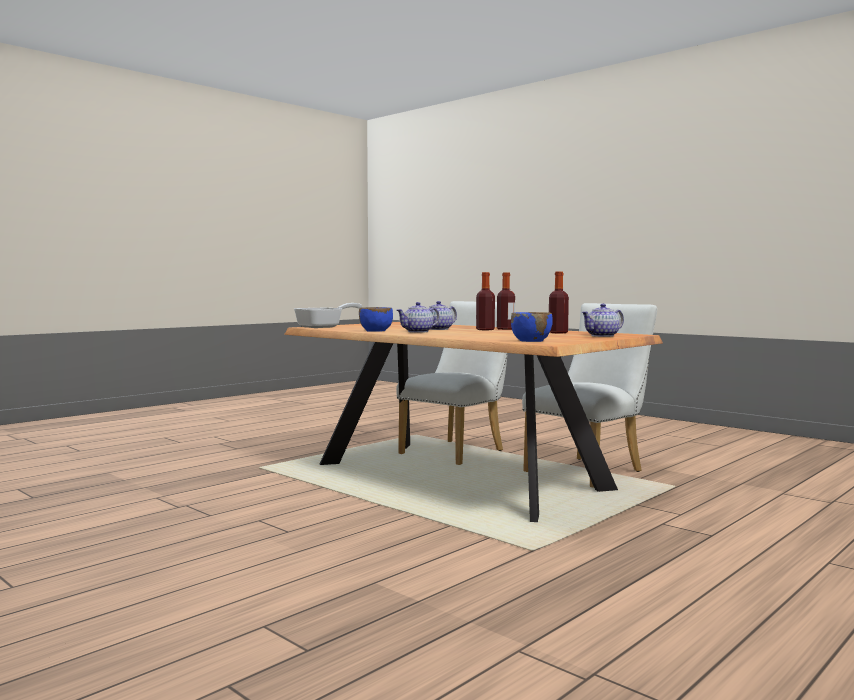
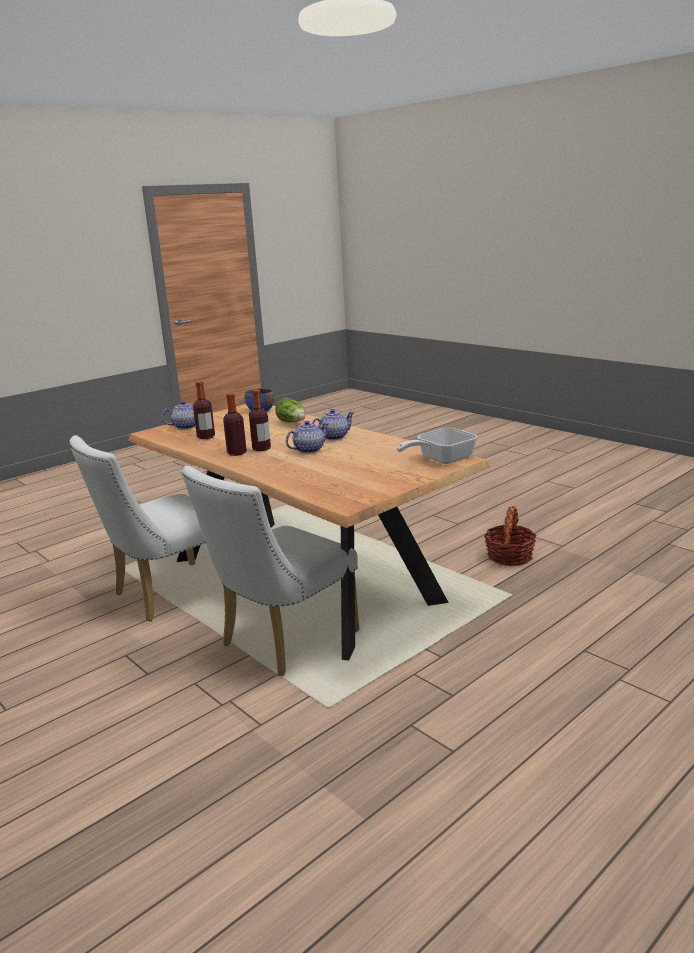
camera: 175 degrees left, 15 degrees up
(229, 490) = (509, 557): none -> basket
(376, 331) = (375, 439): blue bowl -> none
(472, 336) = (293, 423): none -> lettuce

